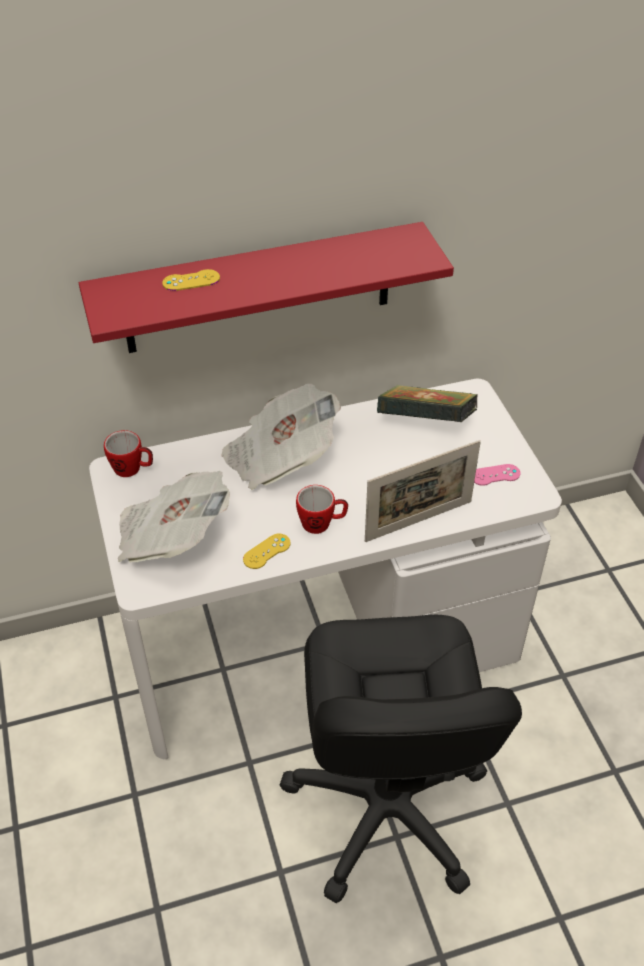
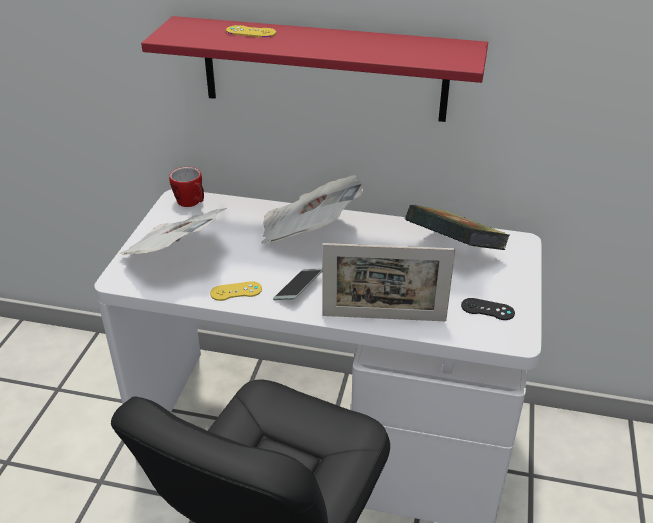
camera: 30 degrees right, 10 degrees down
(322, 523) = (298, 289): mug -> phone
(495, 475) = (487, 309): pink game controller -> black game controller

